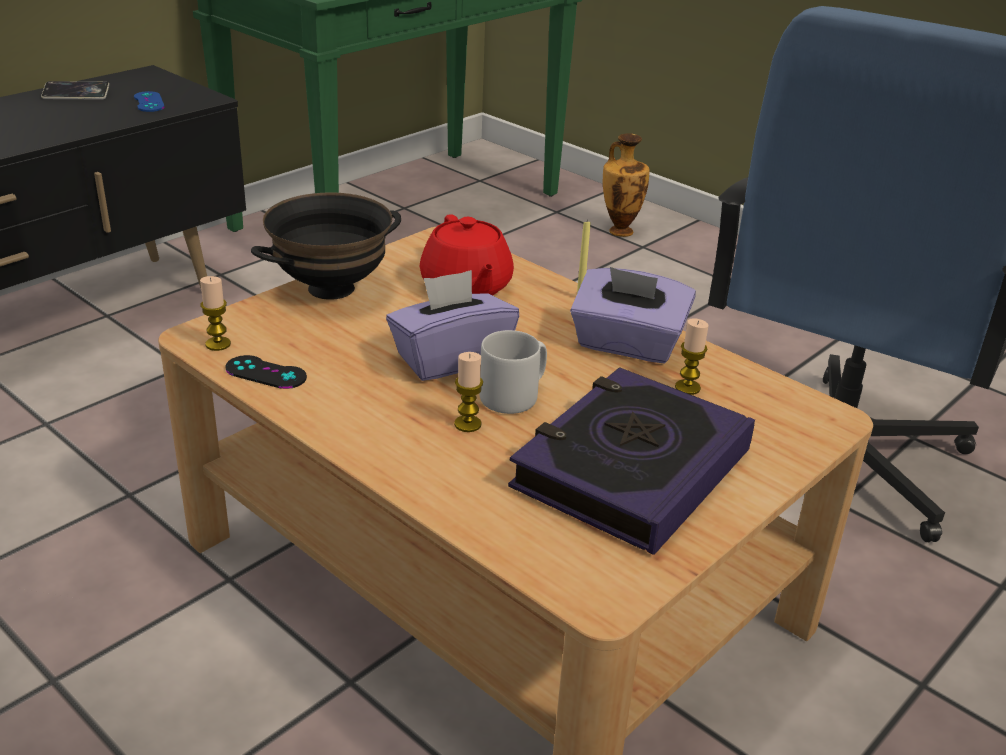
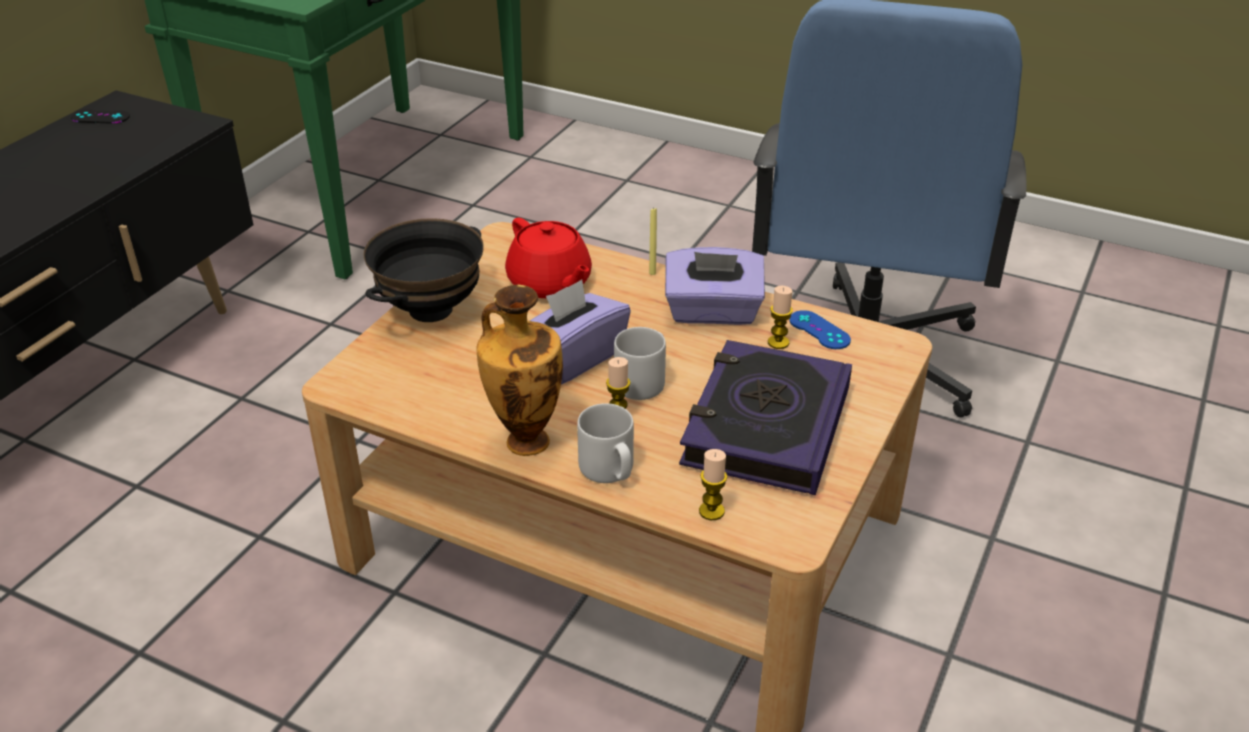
camera: 15 degrees left, 5 degrees up
(76, 95) = (61, 143): phone -> none
(149, 102) = (144, 139): blue game controller -> blue game controller (819, 330)
(218, 344) = (361, 388): candle -> candle (711, 511)
(266, 373) = (421, 407): black game controller -> black game controller (100, 117)
(427, 476) = (609, 470): none -> grey mug
(619, 230) = (598, 166): vase -> vase (525, 440)

